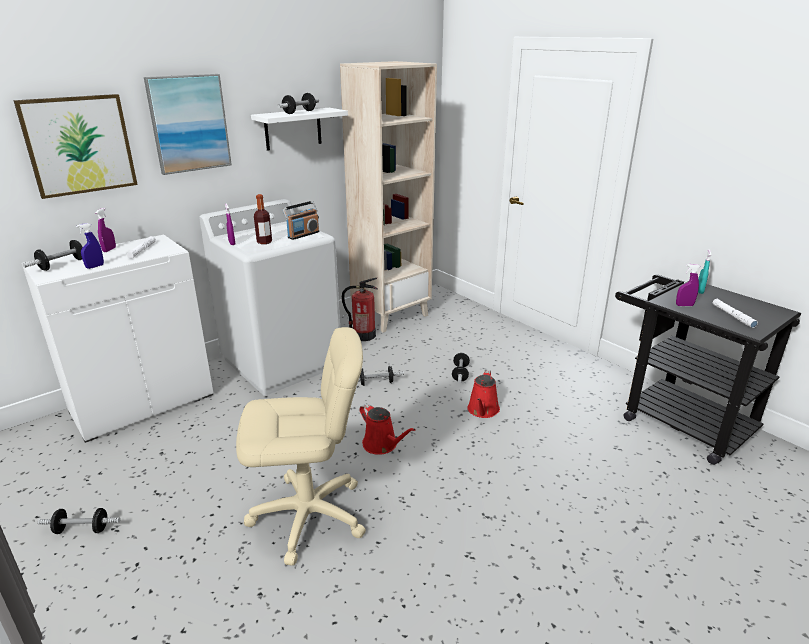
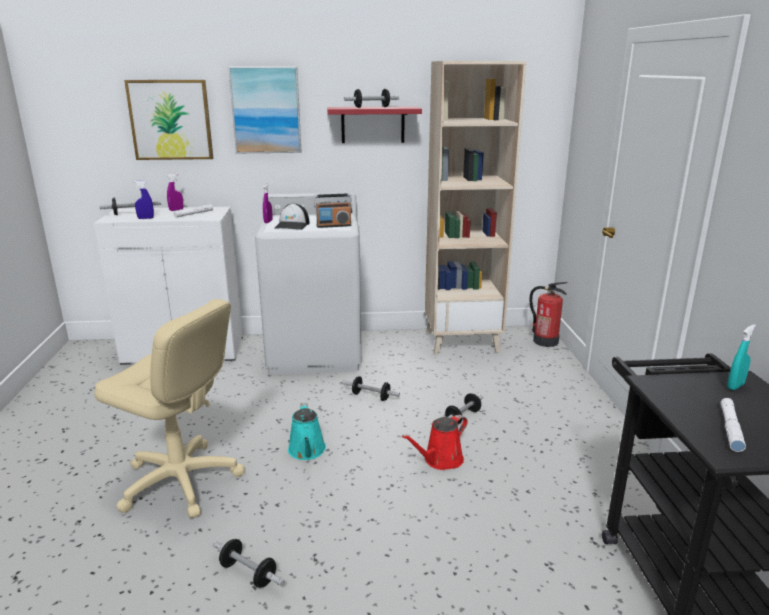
camera: 35 degrees right, 5 degrees down
(82, 529) = (48, 421): dumbbell -> dumbbell (248, 573)
(264, 242) = (292, 225): bottle -> cap
(293, 129) = (373, 124): white shelf -> red shelf
(363, 335) = (412, 351): fire extinguisher -> fire extinguisher (545, 341)
(382, 445) = (307, 451): red watering can -> turquoise watering can
(684, 305) = (674, 394): purple spray bottle -> none

